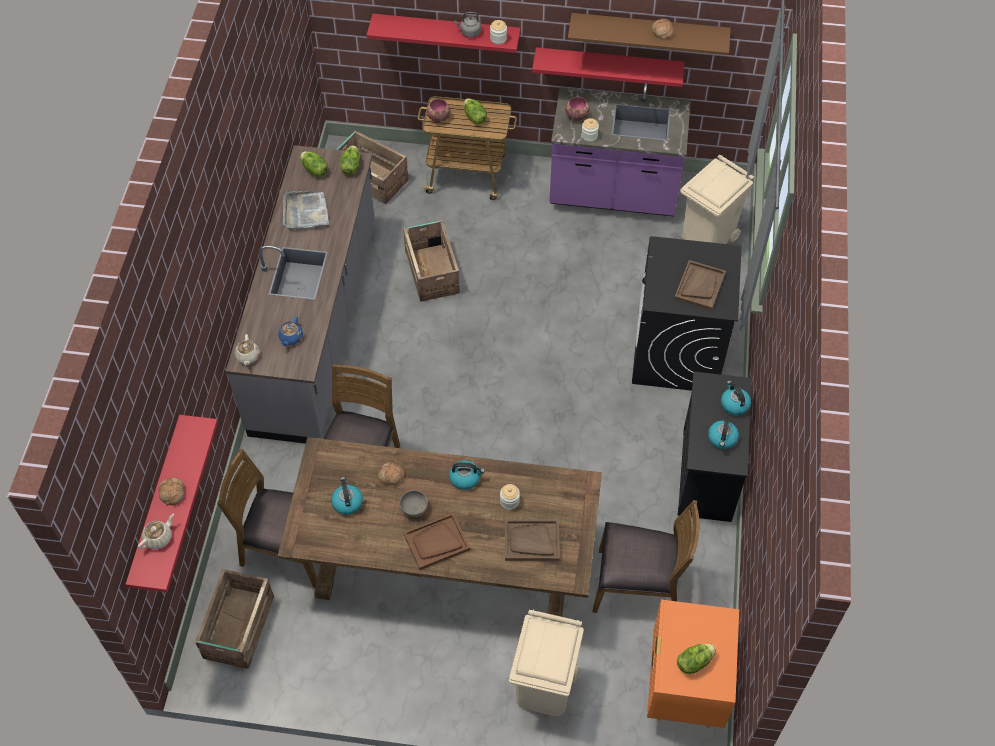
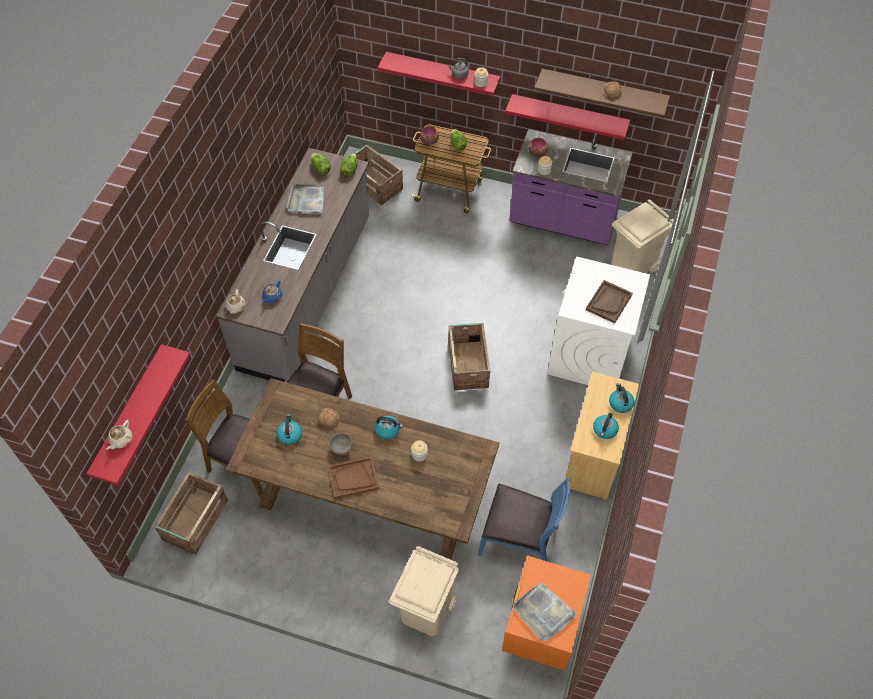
camera: 10 degrees right, 0 degrees up
(159, 538) = (121, 440): beige teapot -> beige teapot turned 150 degrees clockwise
(172, 493) = (140, 406): bread -> none
(432, 271) = (406, 262): crate -> crate (468, 364)
(531, 541) = (430, 490): brown tray -> none
(638, 585) = (519, 539): brown chair -> blue chair
(677, 352) = (589, 354): black washing machine -> white washing machine
(694, 662) = (543, 612): lettuce -> grey tray
(706, 474) = (594, 457): black dresser -> beige dresser

